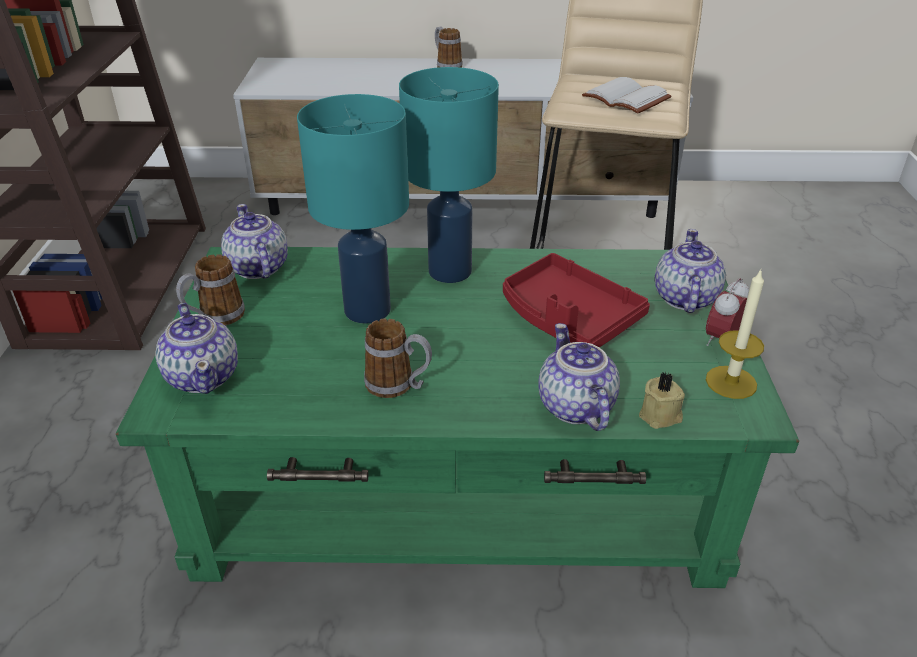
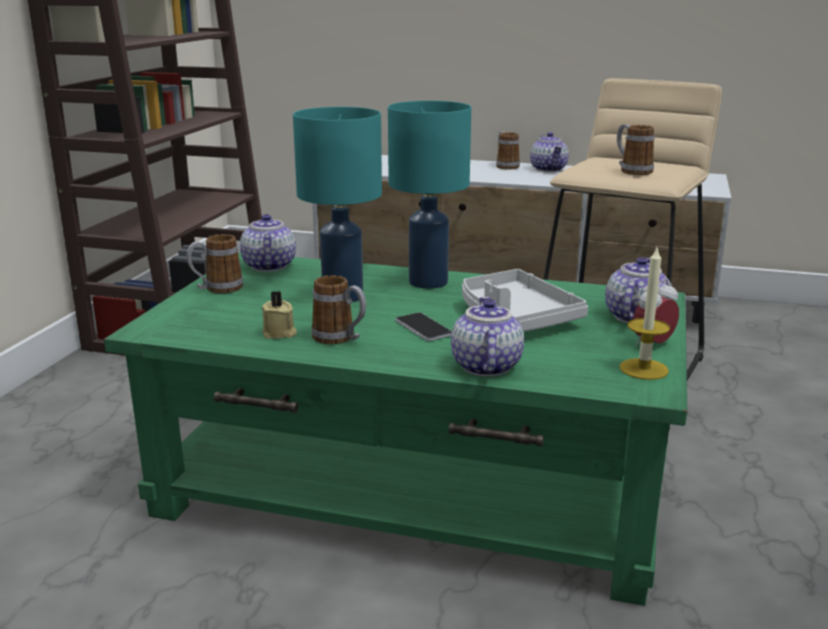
camera: 15 degrees right, 15 degrees down
(203, 376) = (188, 317): teapot -> teapot (548, 169)
(480, 352) = (423, 328): none -> phone
(568, 318) = (515, 317): red tray -> grey tray
(623, 99) = (631, 170): white book -> mug
(661, 416) = (561, 381): beige candle -> beige candle (279, 333)

